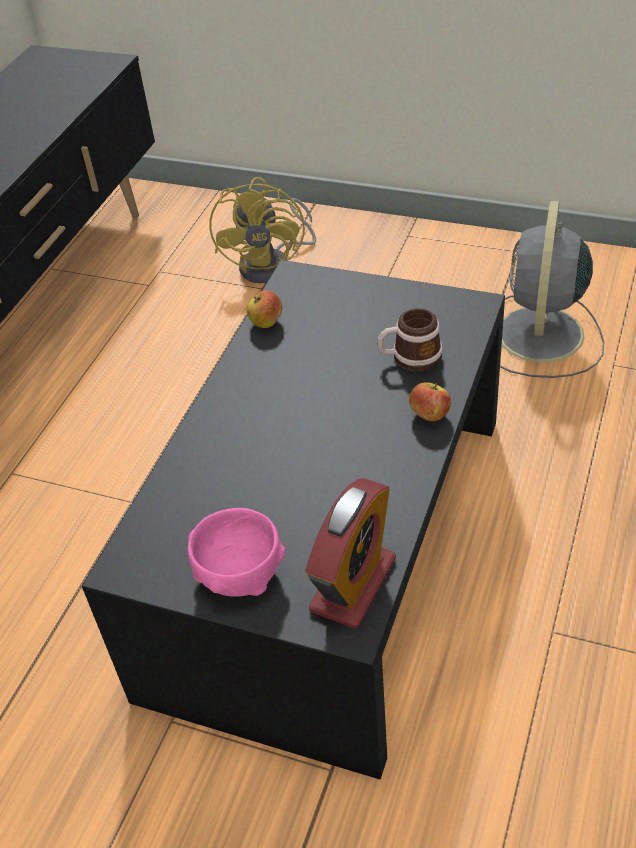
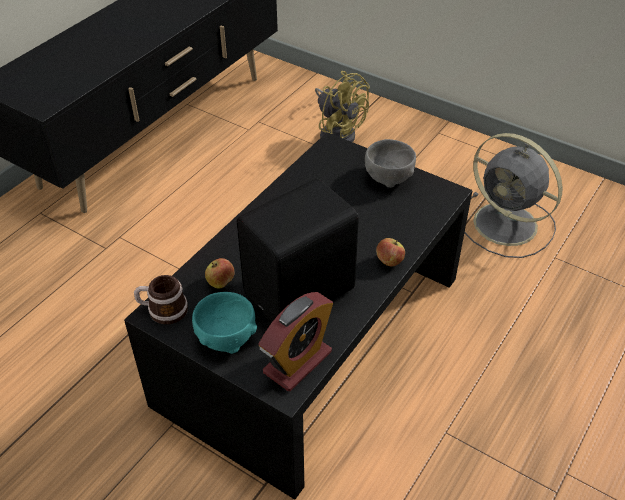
camera: 10 degrees right, 0 degrees up
(239, 575) = (226, 337): pink bowl -> turquoise bowl
(266, 322) = (301, 173): apple -> apple (220, 282)
(273, 264) = (337, 133): yellow fan -> yellow fan turned 60 degrees counterclockwise
(326, 487) = (302, 293): none -> black speaker
(386, 303) = (388, 177): none -> grey bowl
(410, 357) = (390, 219): mug -> mug (162, 310)
(539, 337) = (508, 225): grey fan -> grey fan turned 75 degrees counterclockwise

